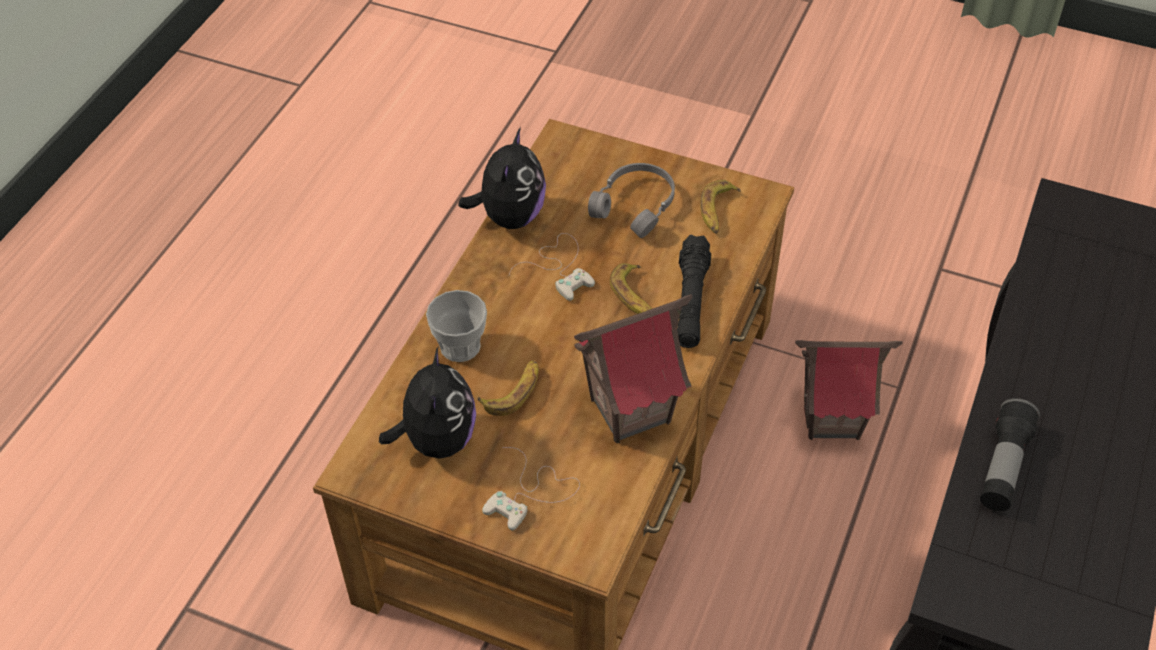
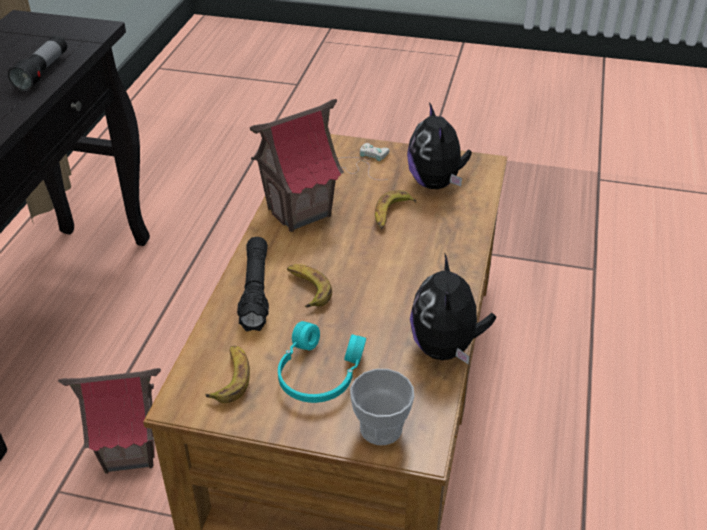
camera: 170 degrees right, 10 degrees down
(460, 346) = (445, 238): cup -> cup (381, 428)
(559, 267) = (381, 306): white game controller -> none
(636, 206) = (318, 374): grey headphones -> turquoise headphones

